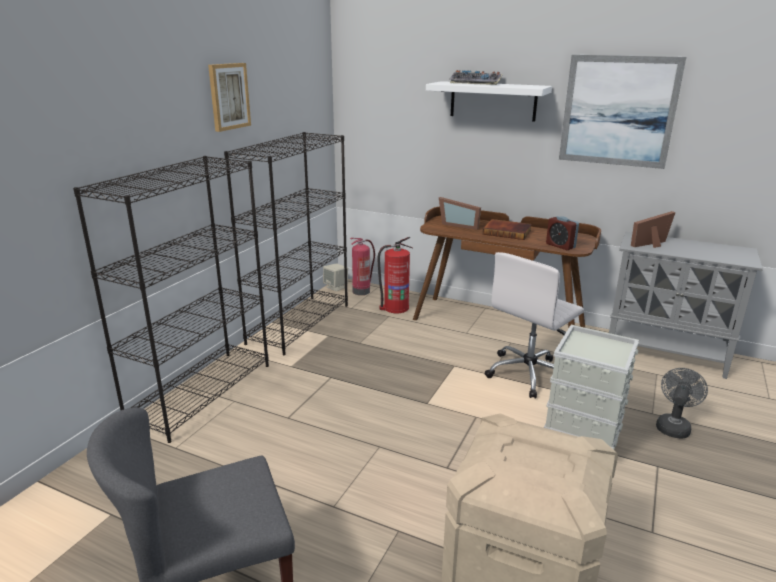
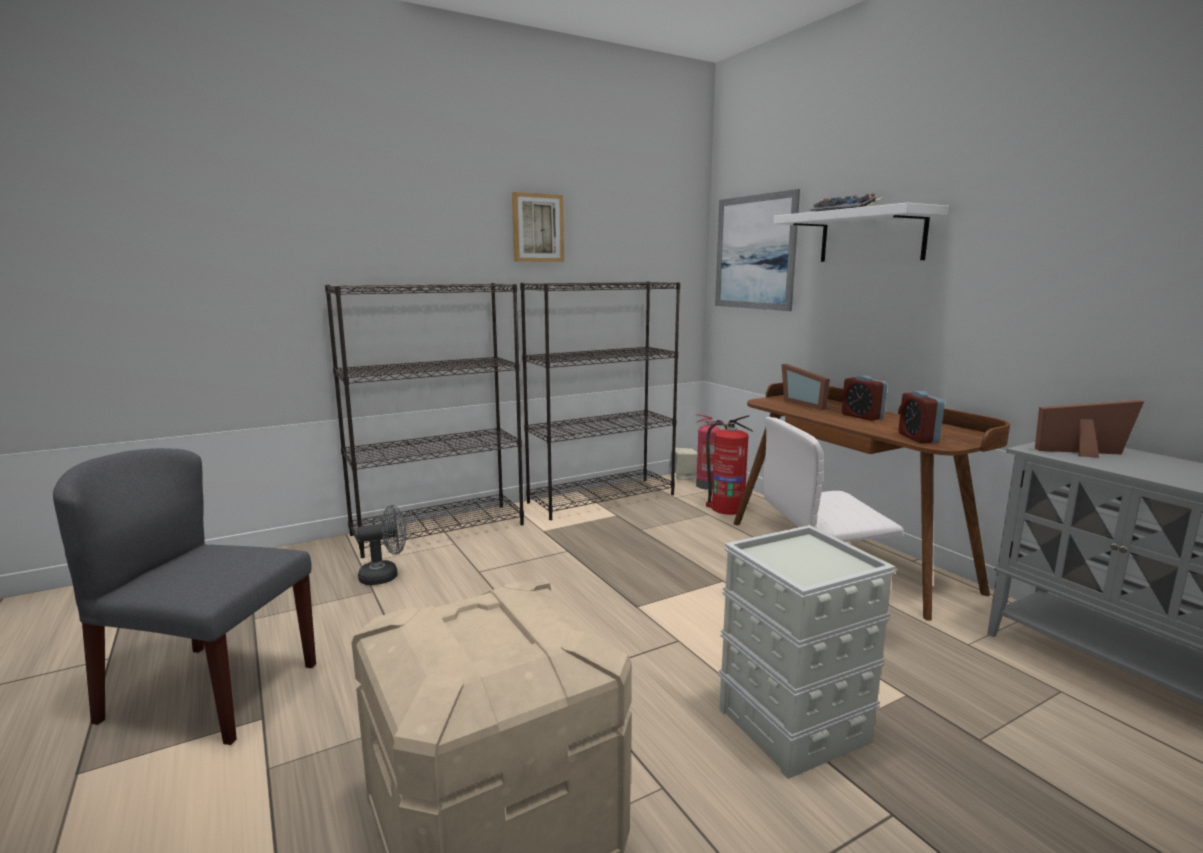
camera: 35 degrees right, 10 degrees down
(507, 232) = (862, 416): book -> alarm clock
(618, 111) = (1050, 233): picture -> picture (755, 252)
(673, 426) = (1002, 773): grey fan -> grey fan (385, 576)

